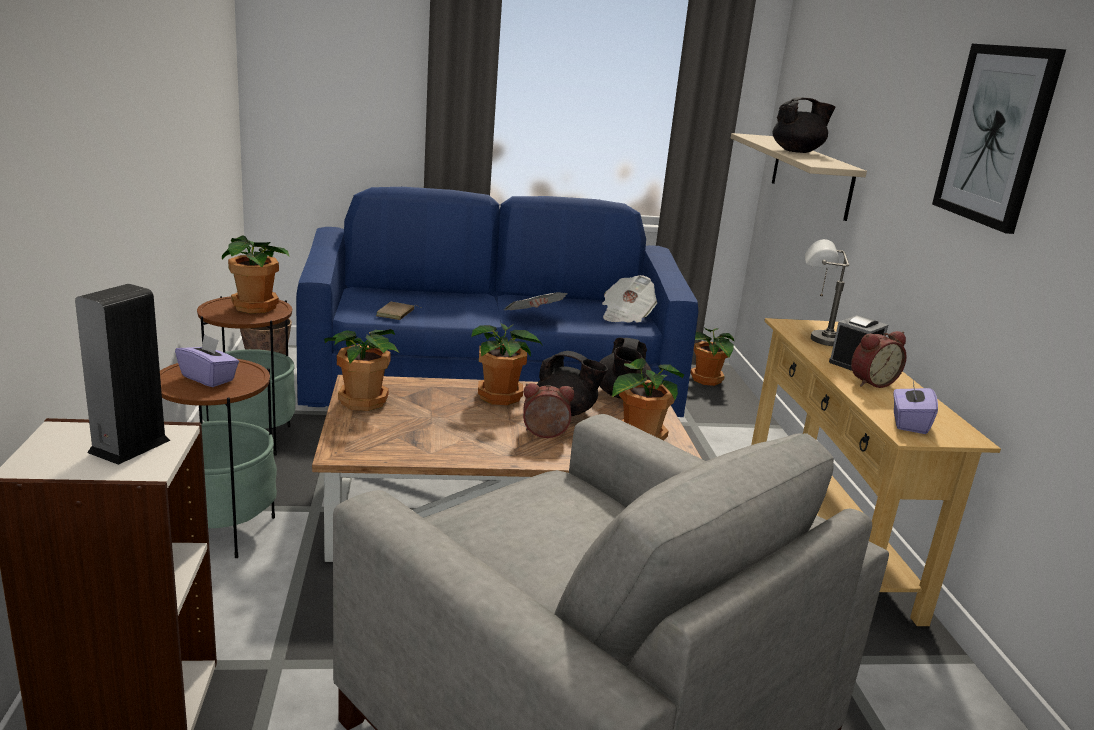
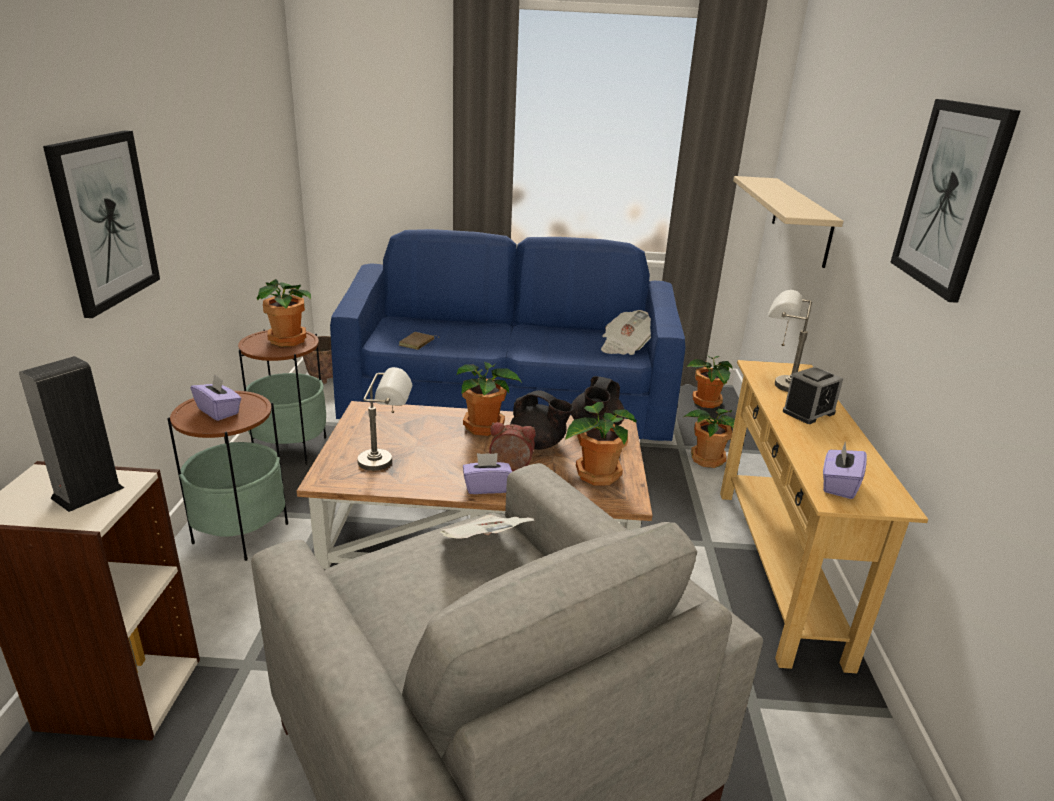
camera: 10 degrees right, 5 degrees up
(98, 148) = (105, 221): none -> picture
(362, 401) = (362, 428): potted plant -> potted plant (706, 459)
(405, 433) = (387, 461): none -> grey table lamp
(526, 454) = (486, 487): none -> purple tissue box
(533, 318) = (537, 349): newspaper -> newspaper (485, 546)
(797, 151) = (785, 198): black teapot -> none
(870, 382) = (817, 435): alarm clock -> none

